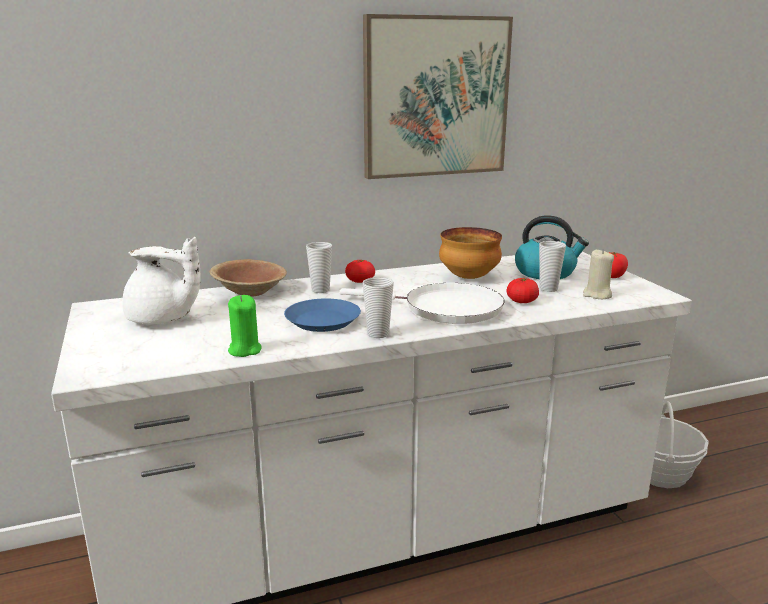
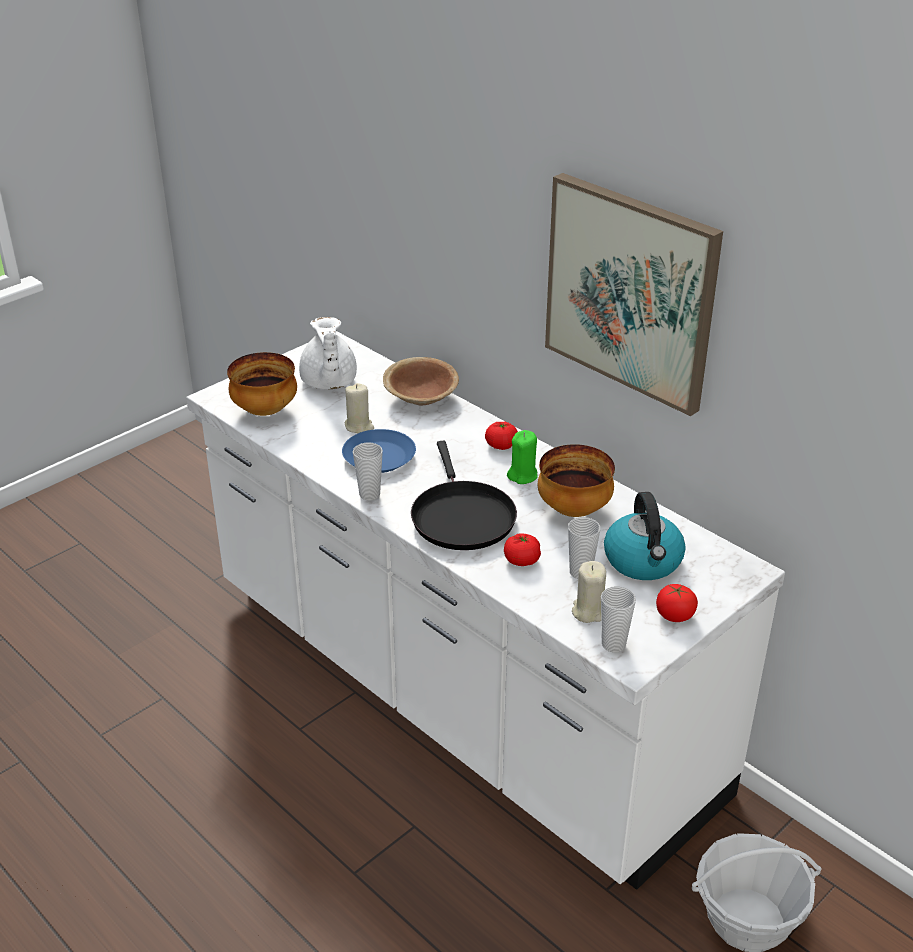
camera: 65 degrees right, 15 degrees up
(161, 354) = (264, 410): none -> bowl
(244, 350) = (294, 441): green candle -> green candle (522, 475)
(260, 320) = (359, 426): none -> beige candle
(320, 290) = (456, 431): cup -> cup (613, 644)
(446, 309) = (461, 516): white frying pan -> black frying pan

